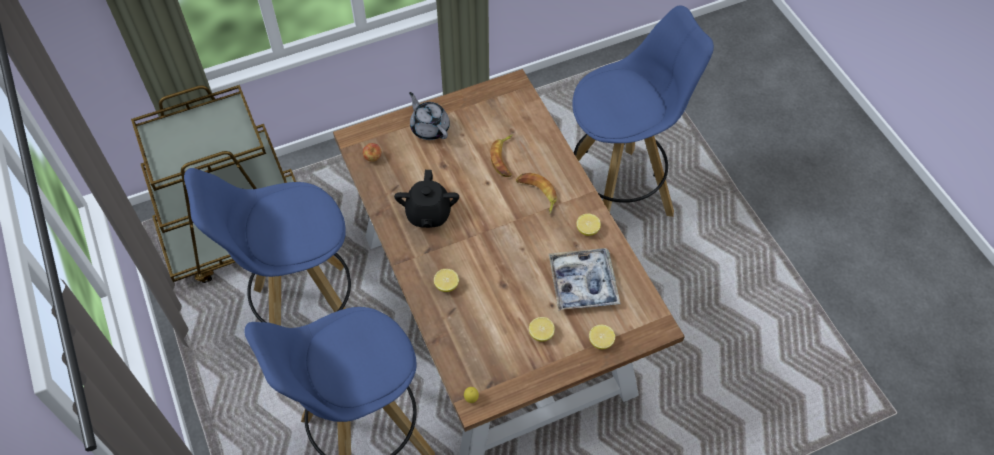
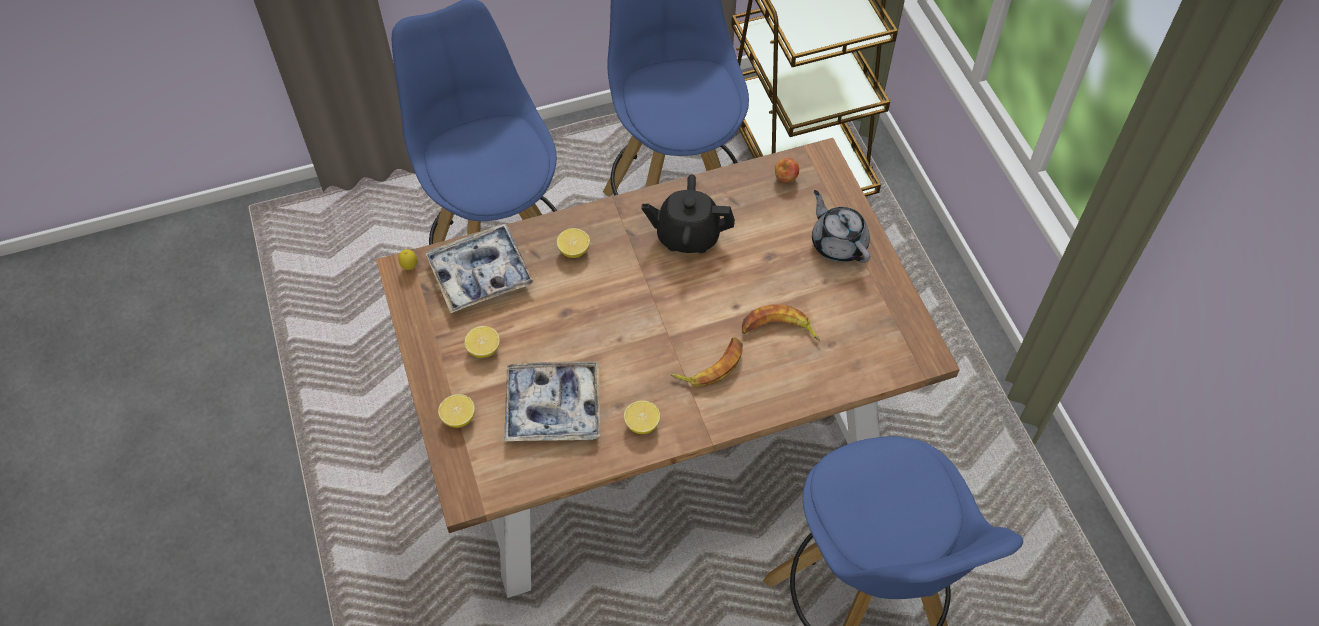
camera: 95 degrees right, 0 degrees up
(429, 127) = (838, 243): grey teapot -> grey teapot turned 90 degrees counterclockwise
(474, 346) = (481, 274): none -> tray

